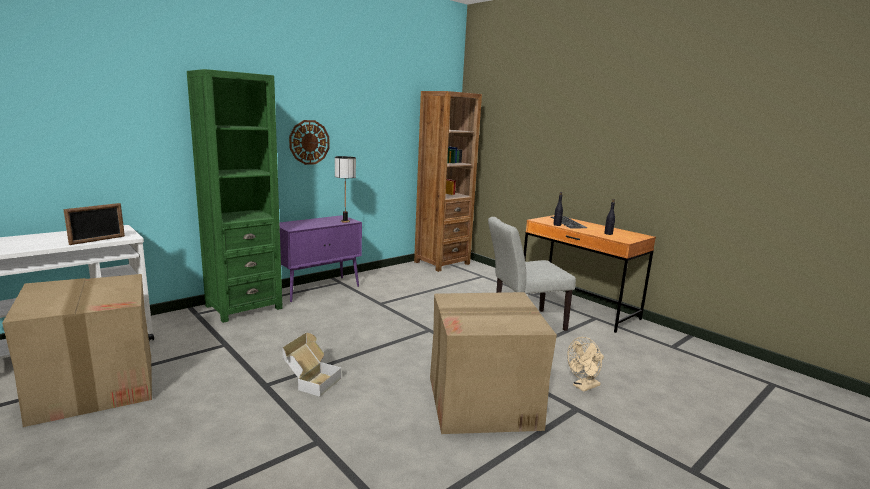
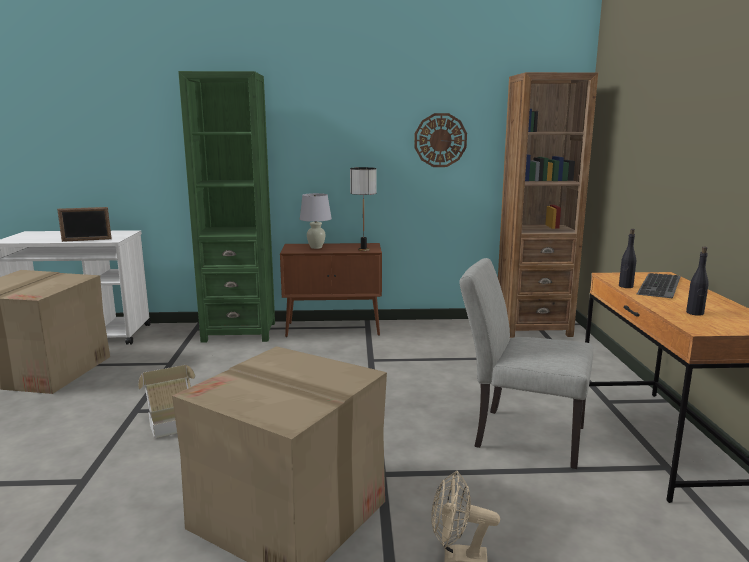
camera: 40 degrees right, 0 degrees up
(305, 223) = (316, 247): none -> white table lamp
(309, 142) = (336, 150): wall clock -> wall clock (440, 140)
(319, 289) = (334, 329): purple cabinet -> brown cabinet

